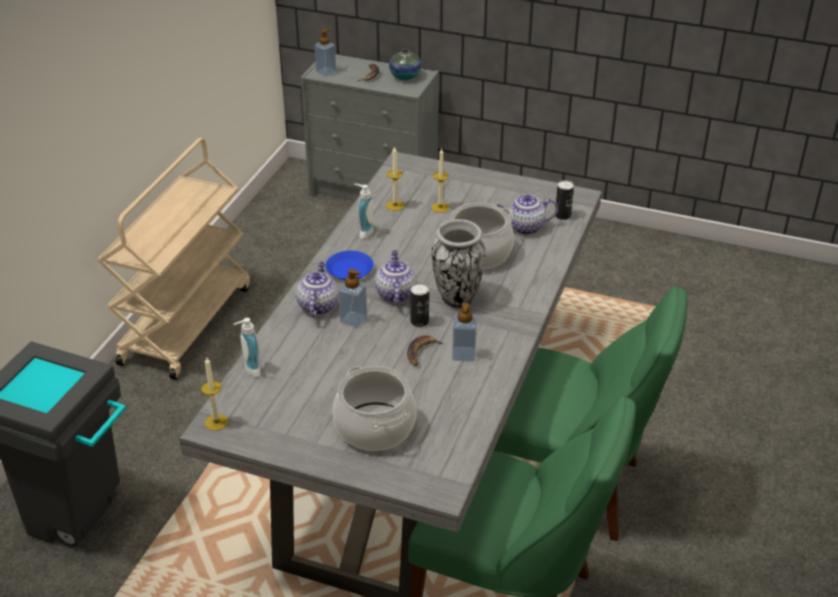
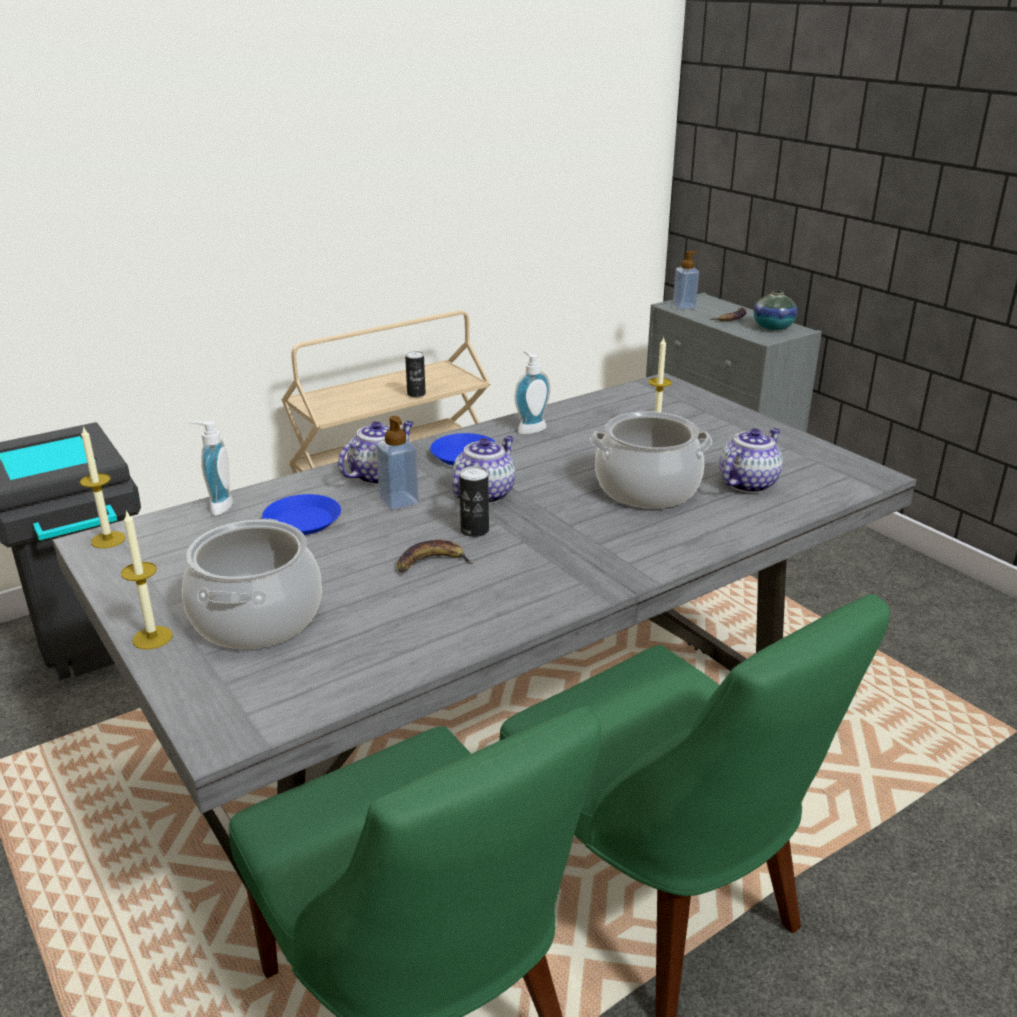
camera: 35 degrees right, 10 degrees down
(316, 357) = (303, 521): none -> blue plate
(395, 205) = (601, 416): candle -> candle (152, 638)
(456, 298) = (555, 524): vase -> none
(463, 354) = (481, 585): soap dispenser -> none
(524, 227) = (748, 483): teapot -> teapot turned 105 degrees clockwise
(562, 215) = (821, 487): can -> can (416, 394)

